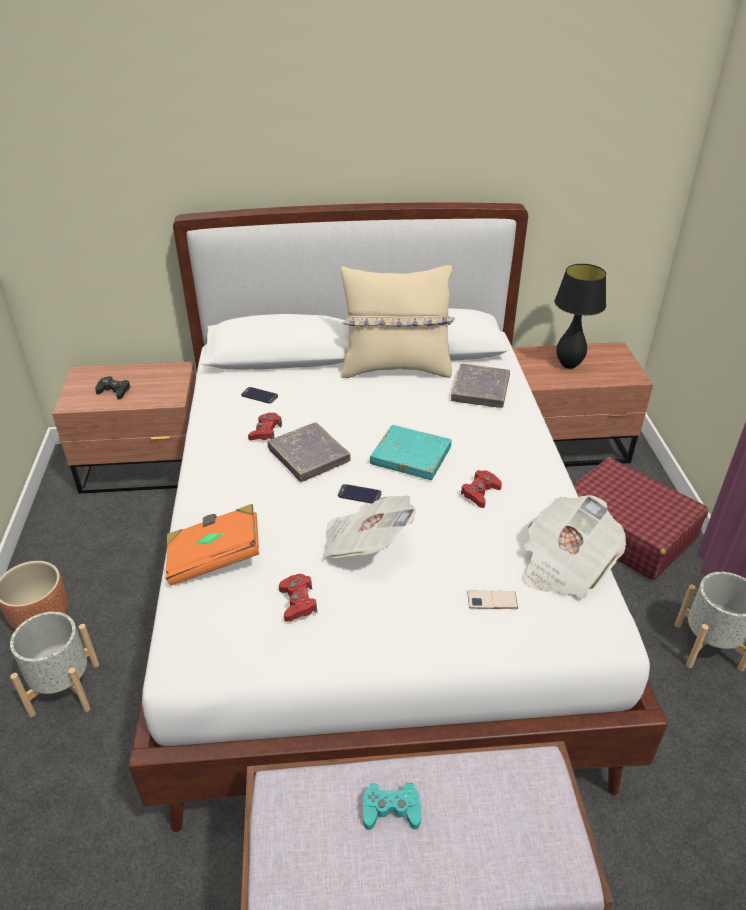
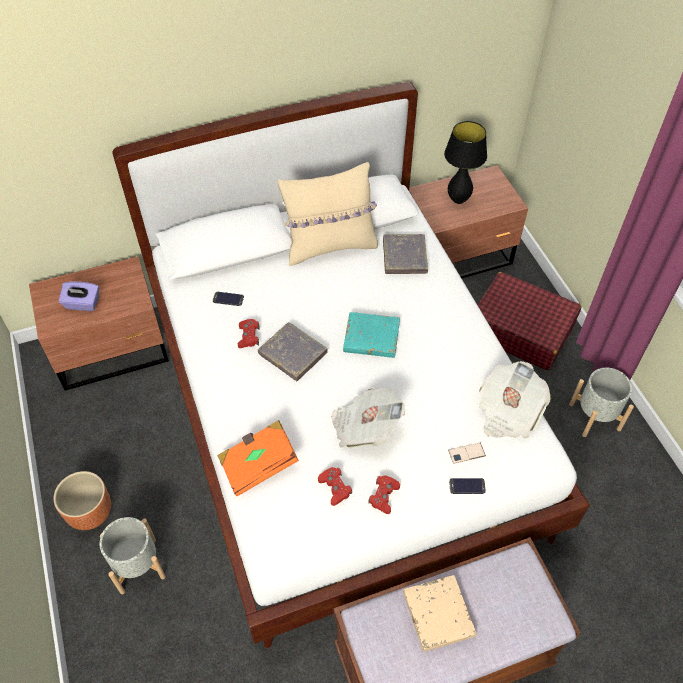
camera: 15 degrees left, 15 degrees up
(114, 391) = (82, 304): black game controller -> purple tissue box
(359, 494) = (345, 382): phone -> phone (467, 486)
(391, 810) = (438, 614): turquoise game controller -> beige book
(480, 492) = (433, 360): red game controller -> red game controller (384, 496)

